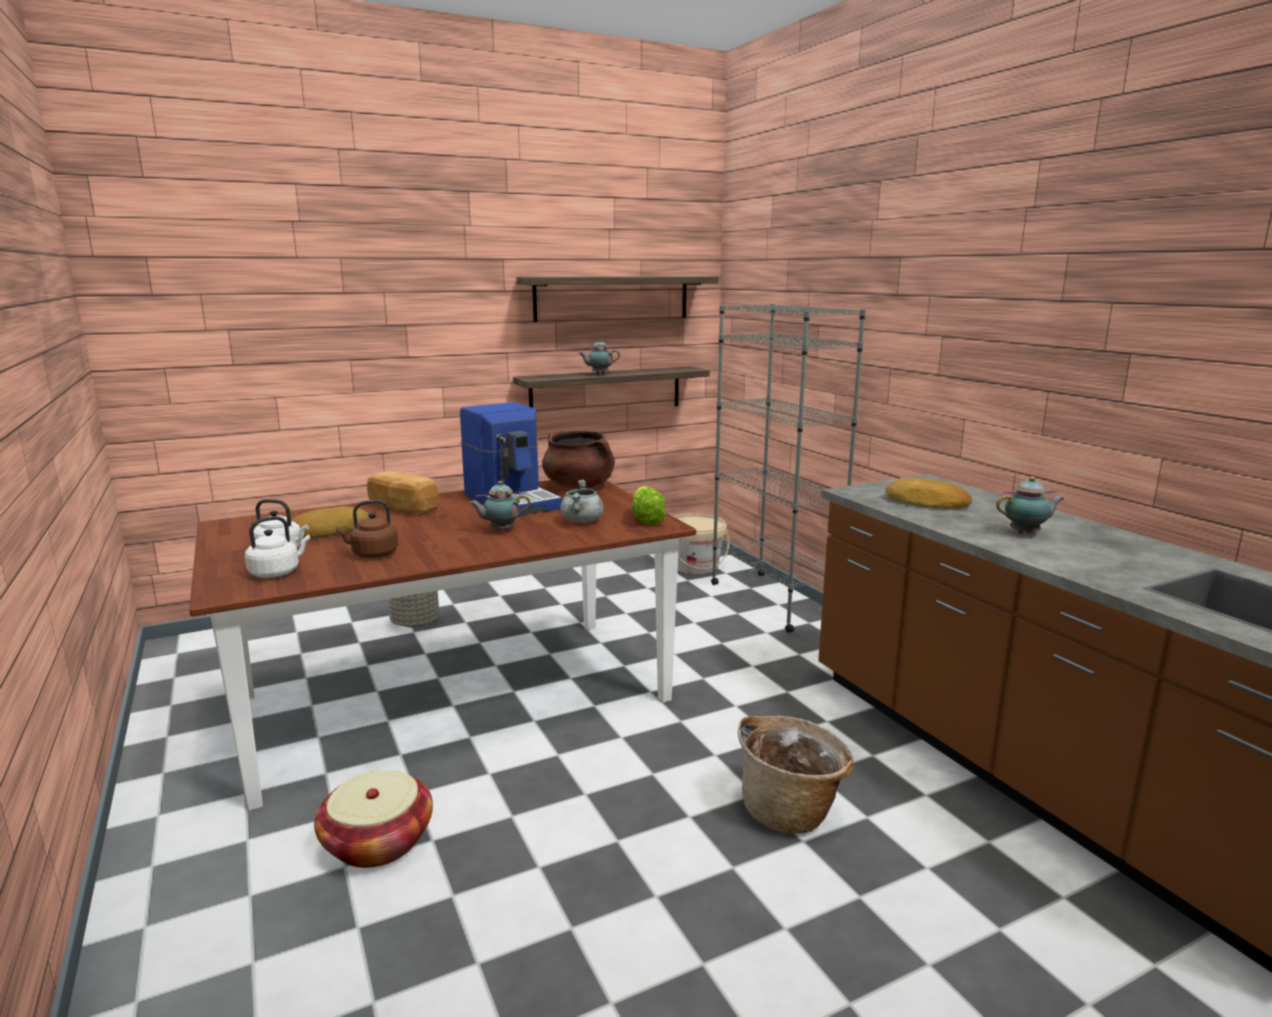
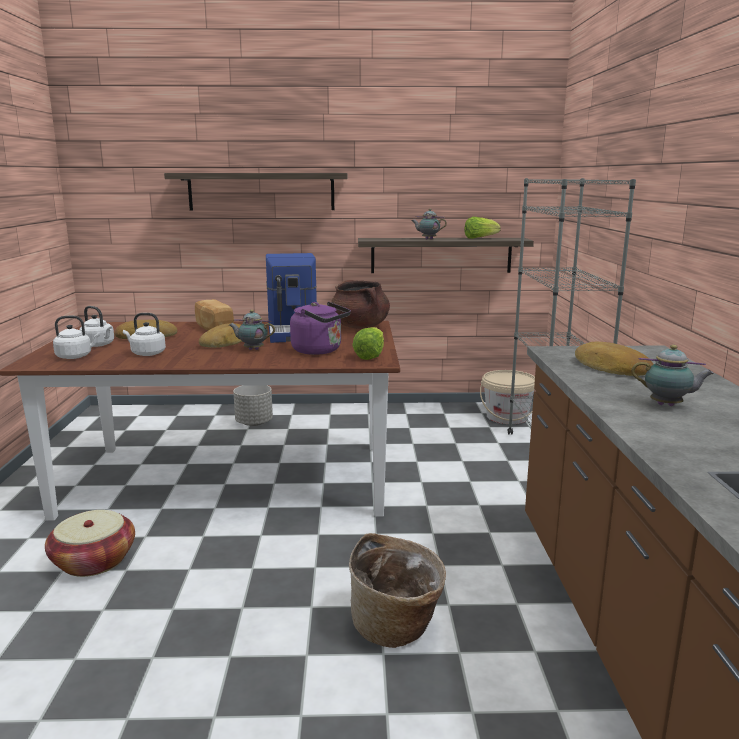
camera: 25 degrees right, 0 degrees up
(372, 554) = (146, 353): brown kettle -> white kettle
(451, 525) = (226, 342): none -> bread
(582, 521) = (320, 351): grey cooking pot -> purple kettle
(612, 298) = (450, 174): shelf -> shelf (261, 191)
(649, 370) = (479, 238): none -> lettuce

